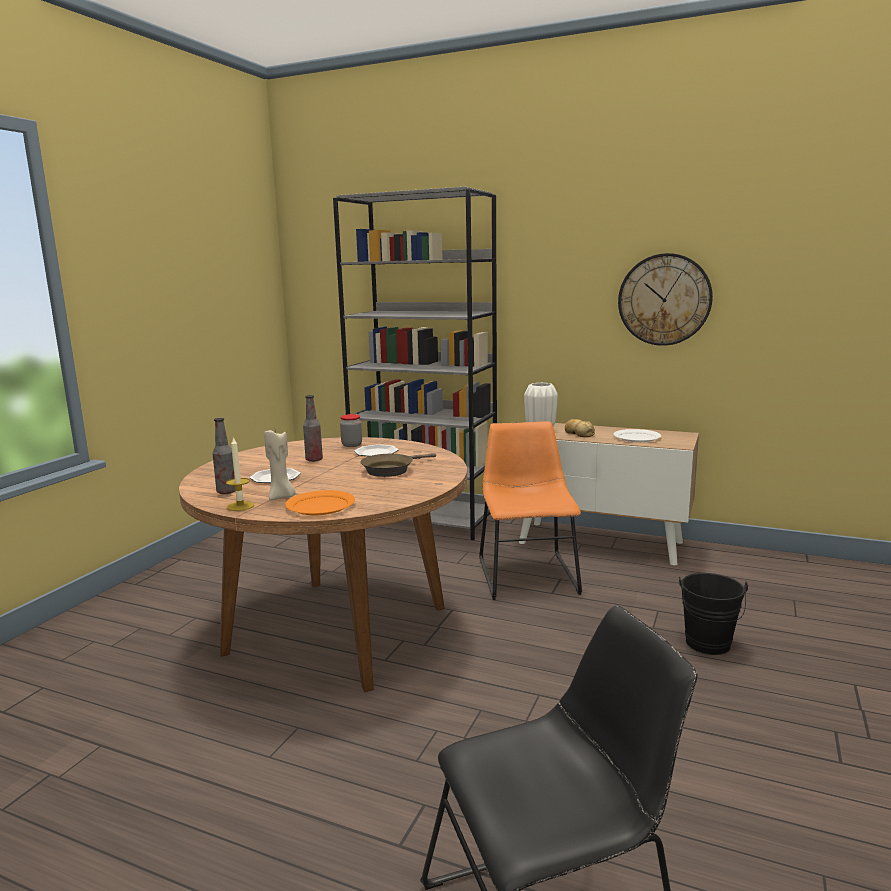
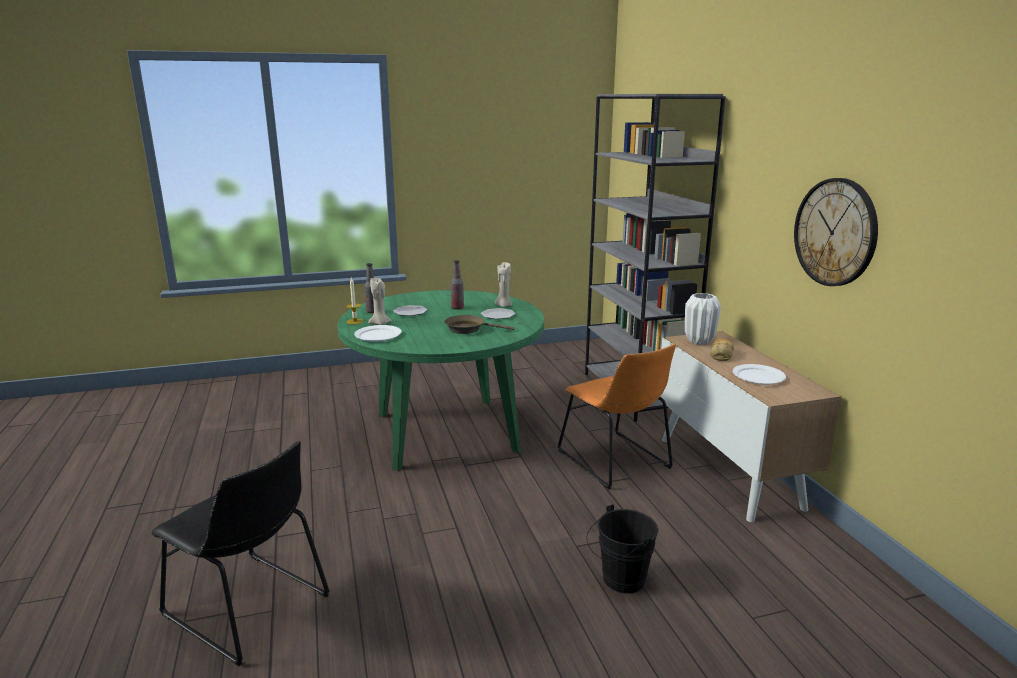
camera: 50 degrees right, 5 degrees up
(320, 506) = (378, 335): orange plate -> white plate
(338, 629) = (446, 432): brown dining table -> green dining table
(352, 445) = (503, 305): jar -> beige candle
(526, 573) = (616, 461): orange chair -> orange chair turned 105 degrees clockwise

